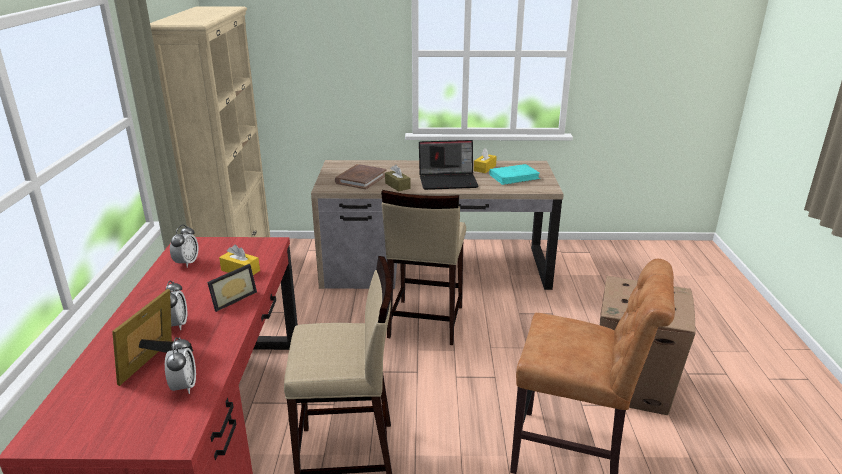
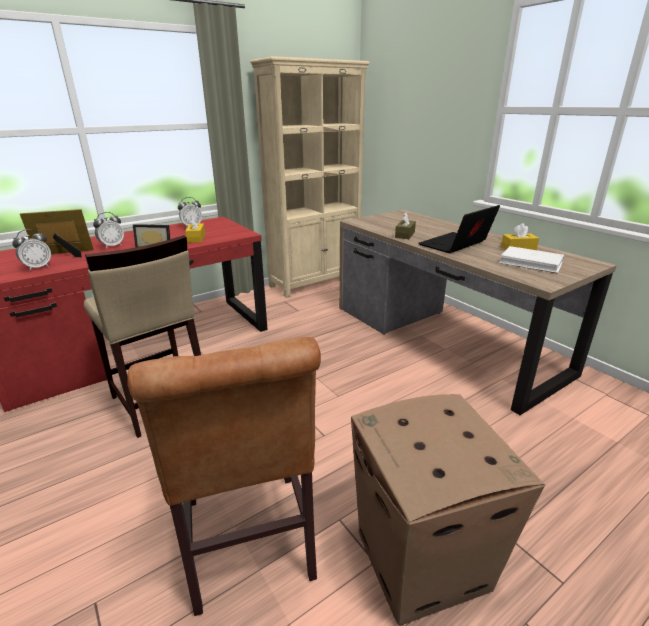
camera: 55 degrees right, 0 degrees up
(361, 179) = (392, 224): brown book -> none
(424, 322) = (358, 366): beige stool -> none
(448, 181) = (455, 245): laptop -> laptop turned 90 degrees clockwise
(514, 177) = (531, 263): turquoise book -> white book

